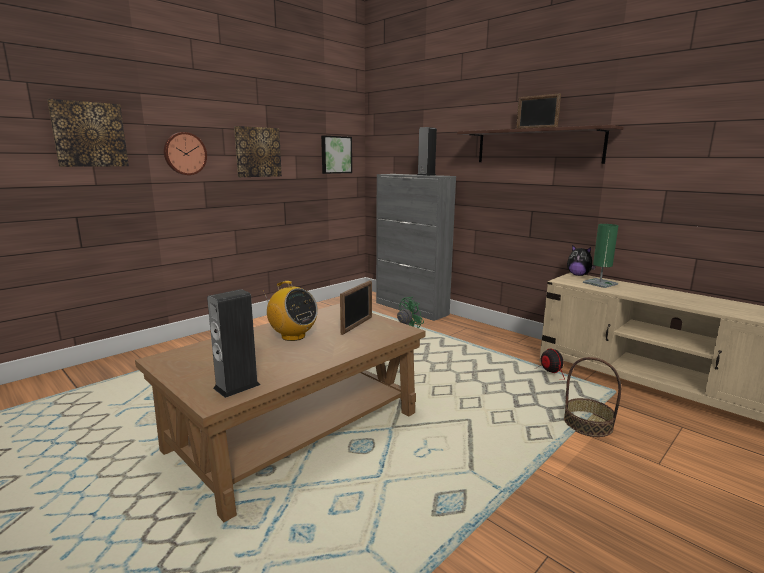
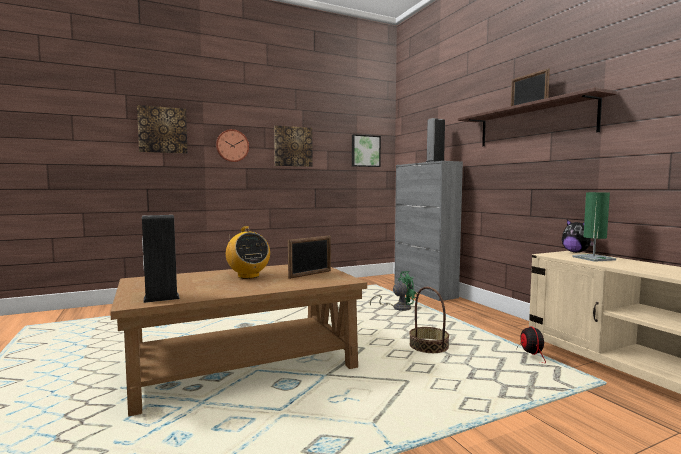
camera: 20 degrees right, 10 degrees down
(588, 424) = (545, 407): basket -> basket (429, 346)

